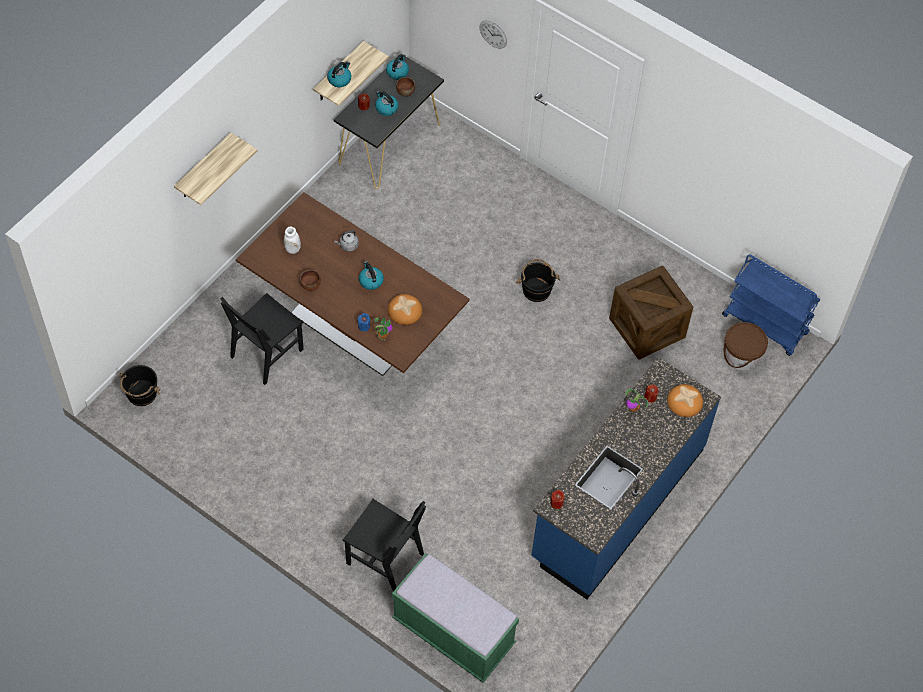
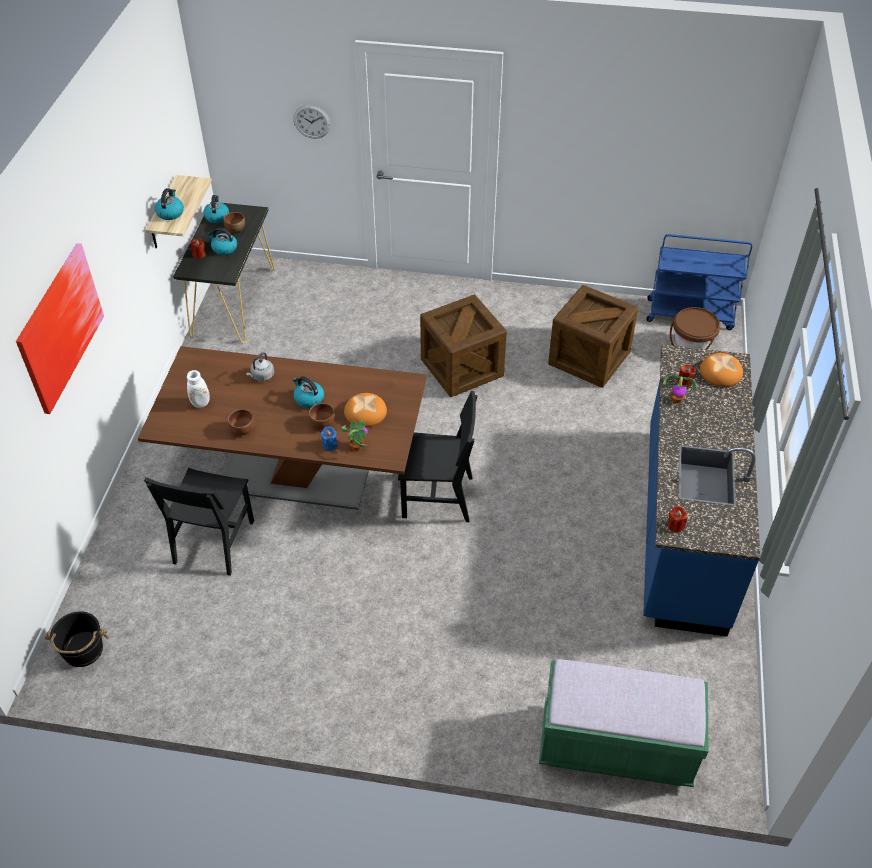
camera: 25 degrees left, 10 degrees down
(203, 167) = (60, 327): shelf -> picture
(369, 306) = (322, 424): none -> brown bowl
(385, 559) = (484, 701): black chair -> black chair (437, 497)
(536, 289) = (462, 368): black bucket -> crate

